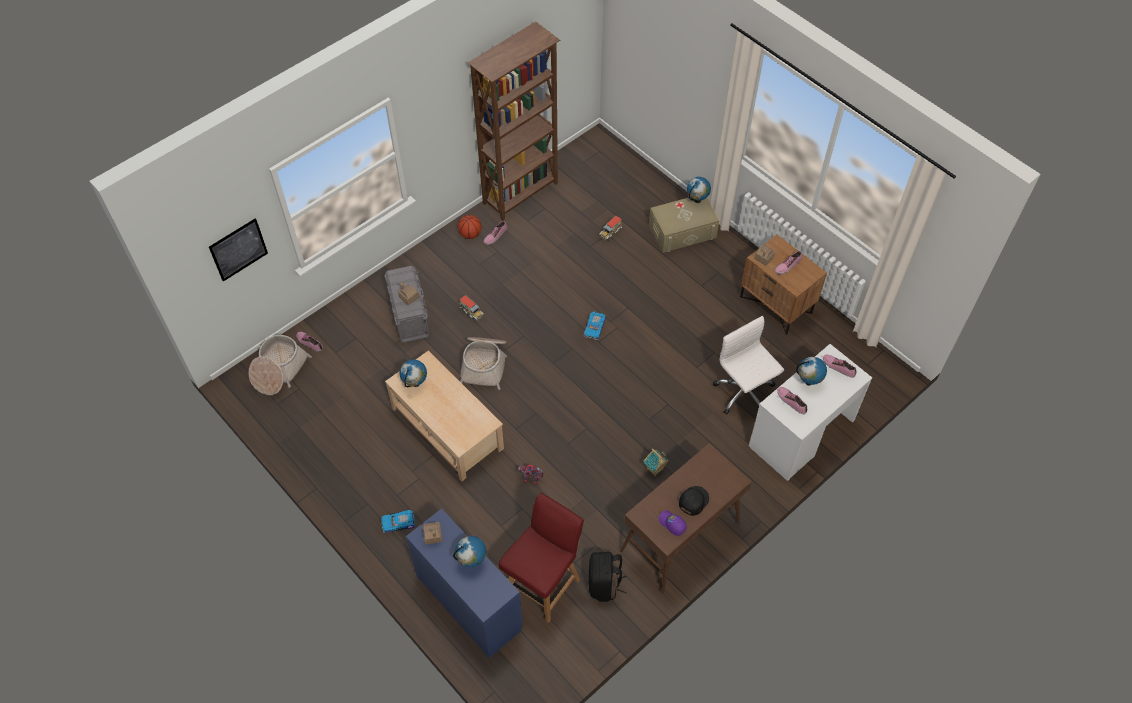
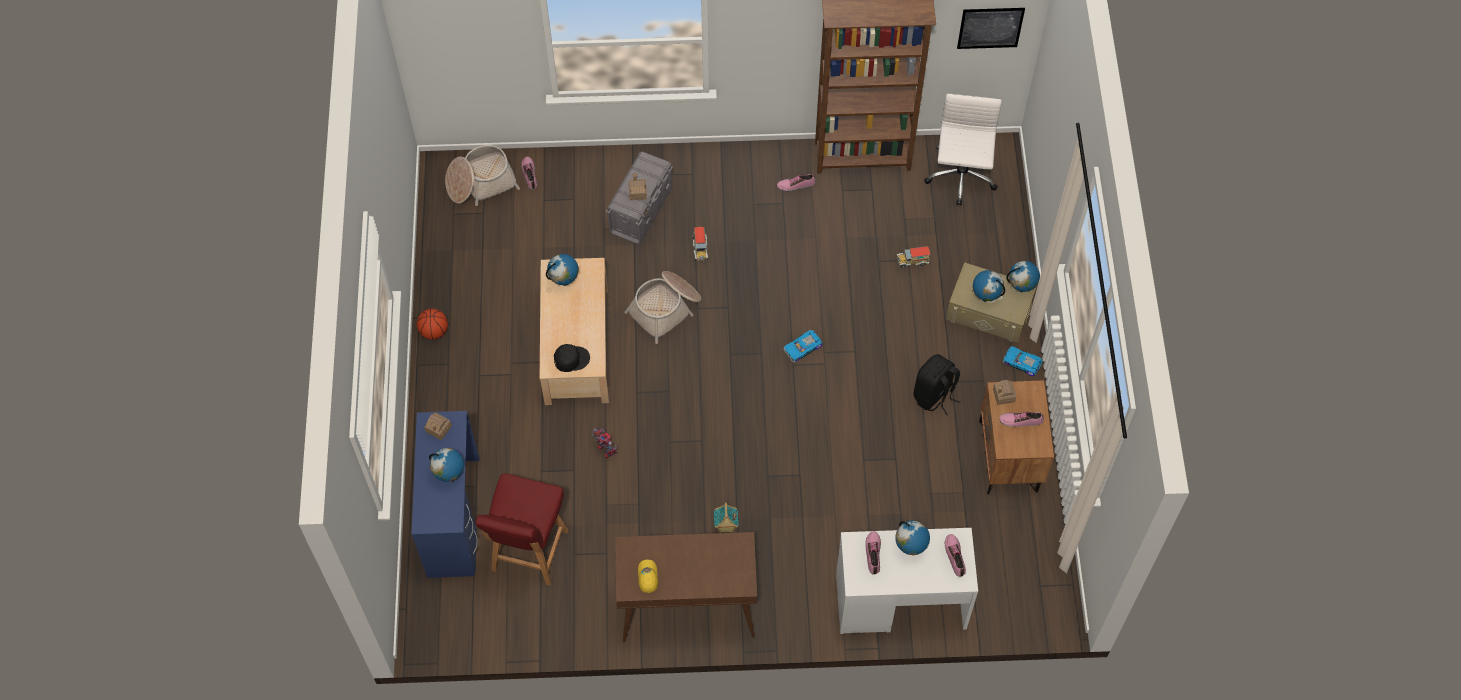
camera: 40 degrees right, 5 degrees up
(238, 249) = (481, 45): picture -> picture (990, 27)
(398, 523) = (458, 402): toy car -> toy car (1021, 363)
(470, 234) = (773, 166): basketball -> basketball (434, 331)
(543, 585) = (529, 552): red chair -> red chair turned 120 degrees clockwise
(604, 585) = (580, 594): black backpack -> black backpack (934, 395)
(672, 524) = (648, 577): purple cap -> yellow cap
(682, 218) = (985, 297): none -> globe
(693, 500) = (686, 572): black cap -> black cap (571, 358)
(744, 393) = (883, 520): white office chair -> white office chair (960, 178)

